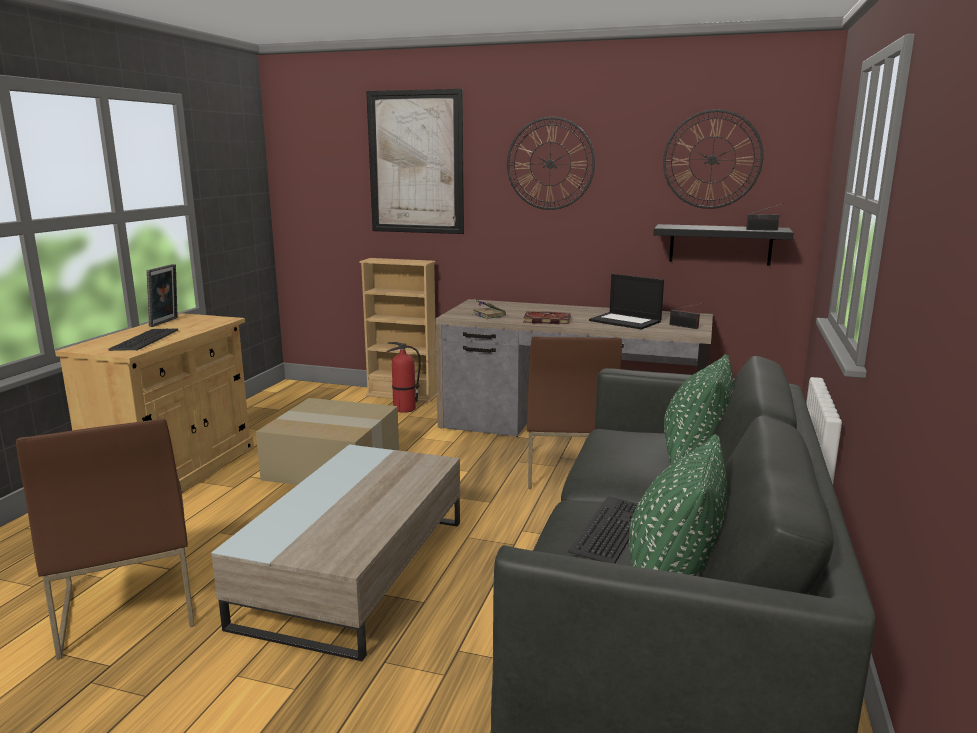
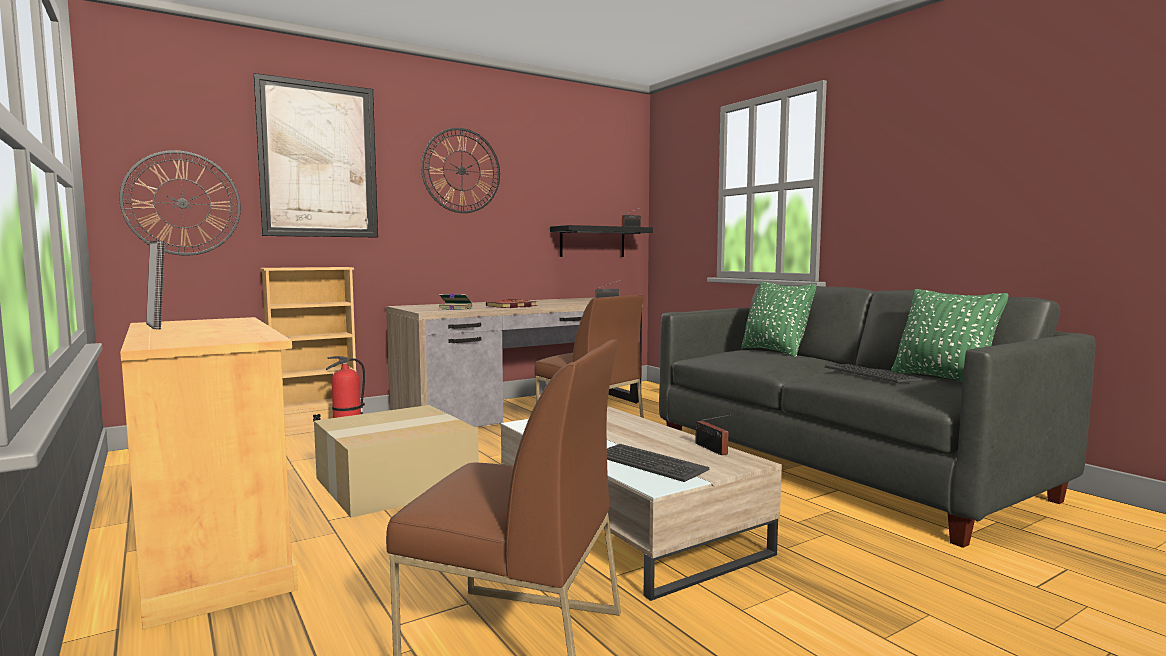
camera: 50 degrees left, 10 degrees down
(144, 340) = (223, 333): keyboard -> keyboard (648, 463)
(367, 537) = (712, 449): none -> radio
(626, 321) = (564, 302): laptop -> none
(712, 159) = (583, 176): wall clock -> wall clock (182, 203)

